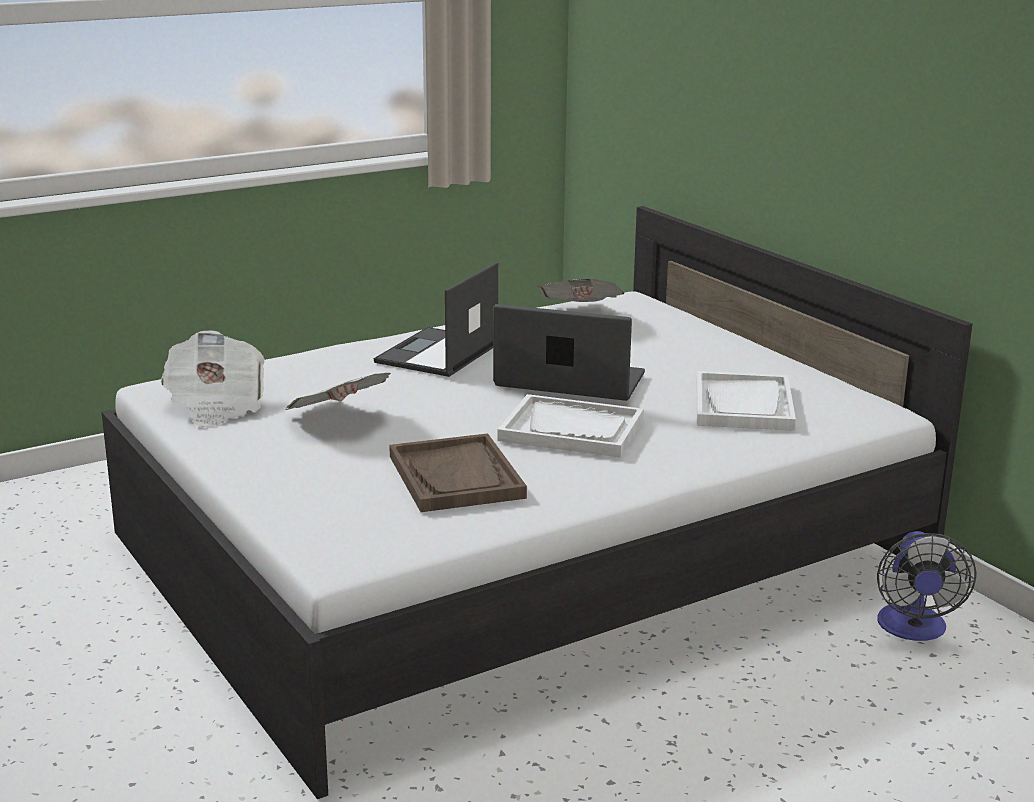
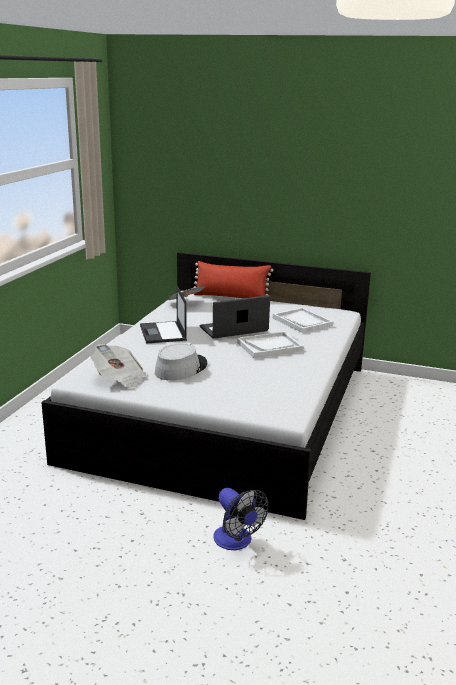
camera: 40 degrees left, 0 degrees up
(338, 419) = (181, 368): newspaper -> grey hat
(456, 477) = (266, 375): brown tray -> none
(697, 324) = (231, 297): none -> red pillow
(913, 630) = (379, 389): fan -> fan (236, 542)

